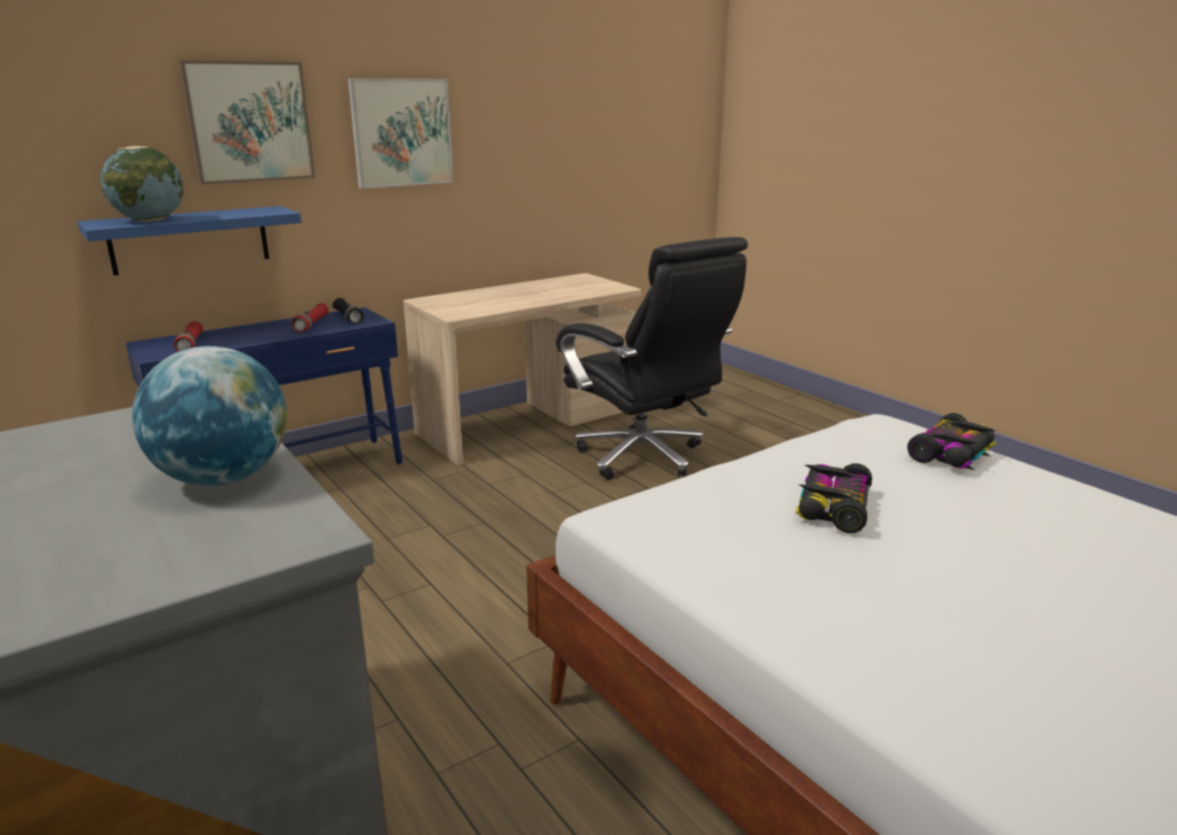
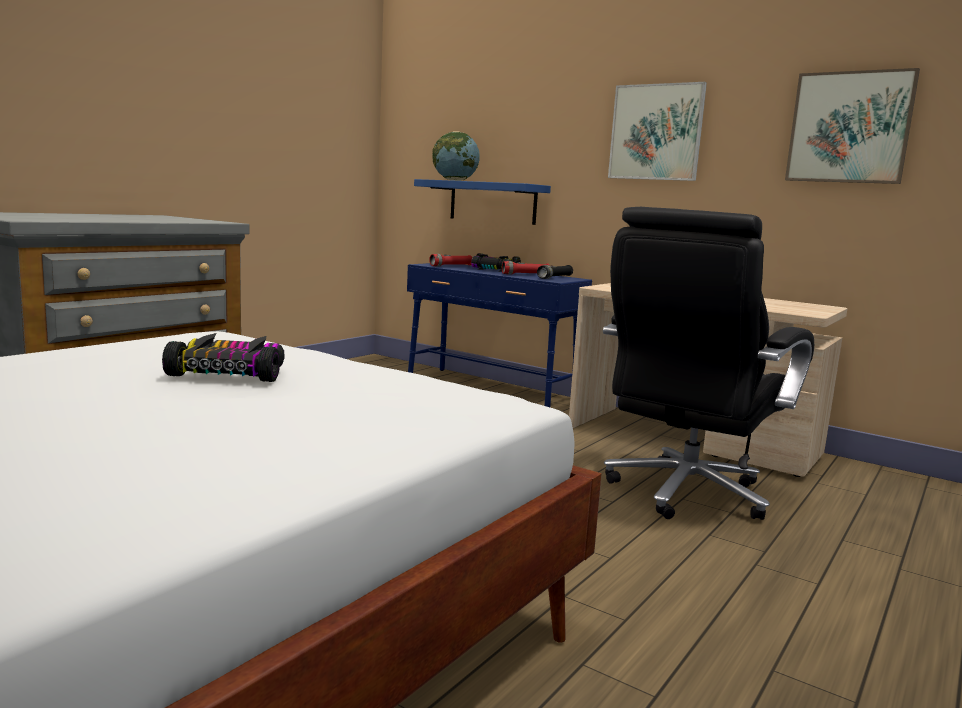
camera: 70 degrees right, 10 degrees down
(224, 479) = (104, 219): globe -> none
(249, 122) = (542, 121): picture -> picture (849, 127)
(952, 454) = (390, 412): toy car -> toy car (494, 270)

